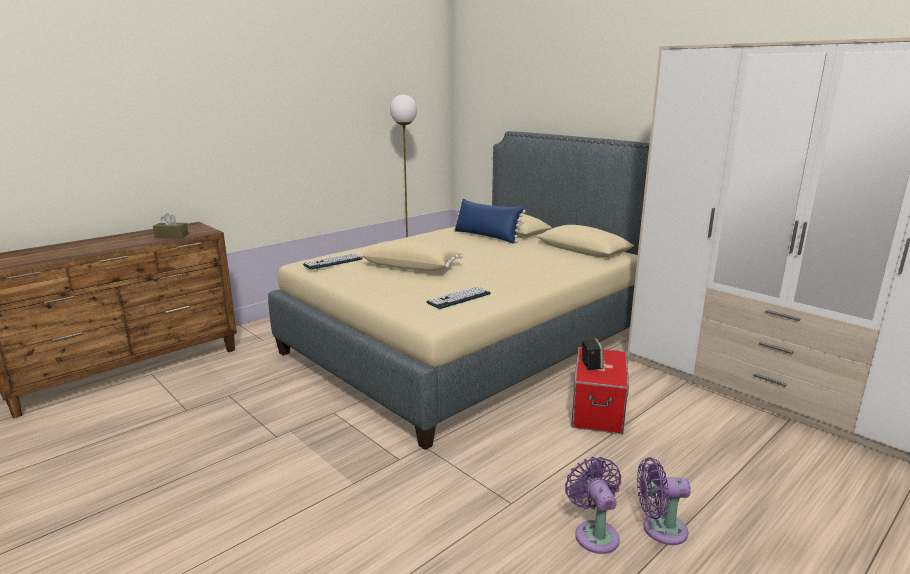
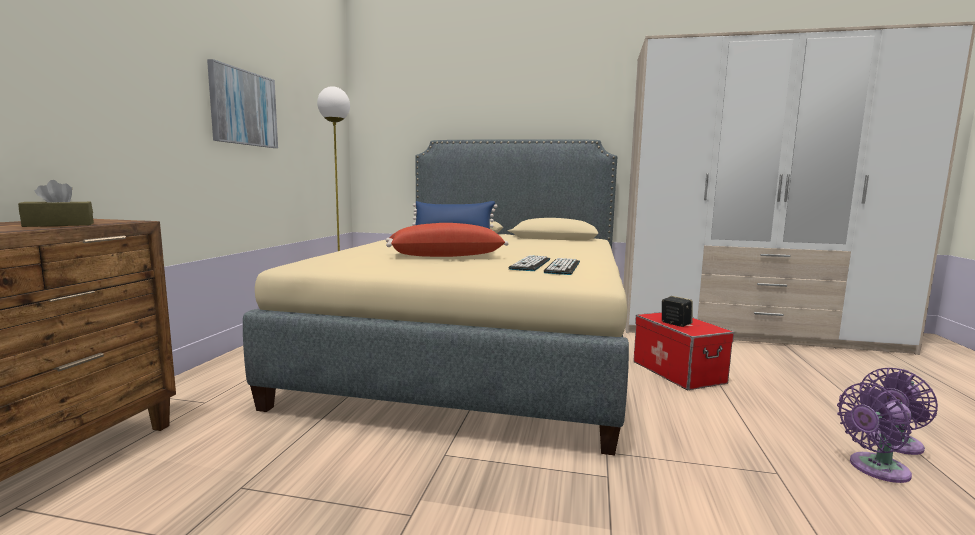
camera: 35 degrees left, 10 degrees down
(325, 124) = (243, 108): none -> picture
(333, 262) = (343, 259): keyboard -> keyboard (530, 264)
(412, 267) = (446, 256): beige pillow -> red pillow
(595, 533) = (874, 469): purple fan -> purple fan turned 60 degrees counterclockwise

